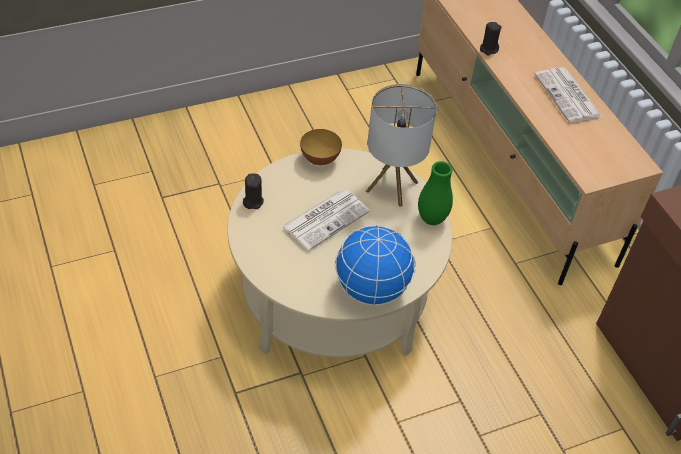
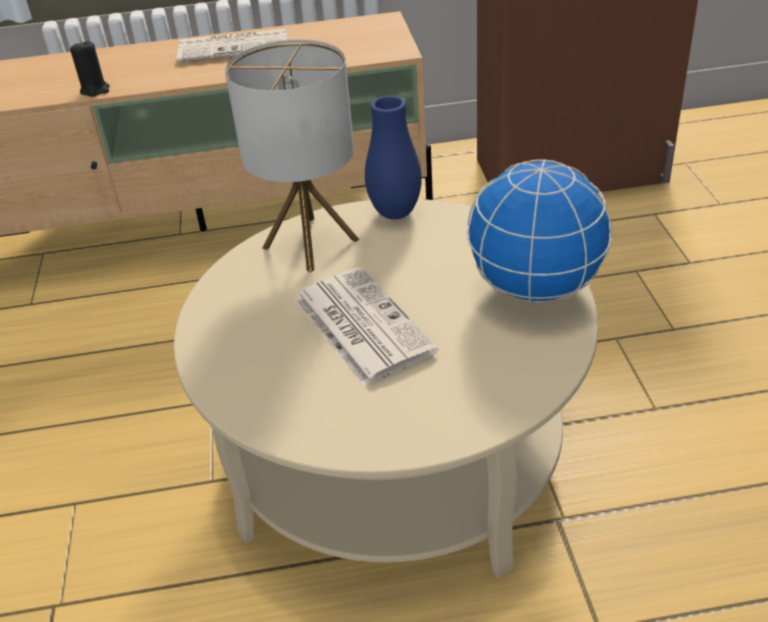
camera: 70 degrees left, 10 degrees down
(253, 201) = (282, 422): black candle -> none
(320, 160) = (208, 318): bowl -> none
(431, 219) = (395, 213): green vase -> blue vase

